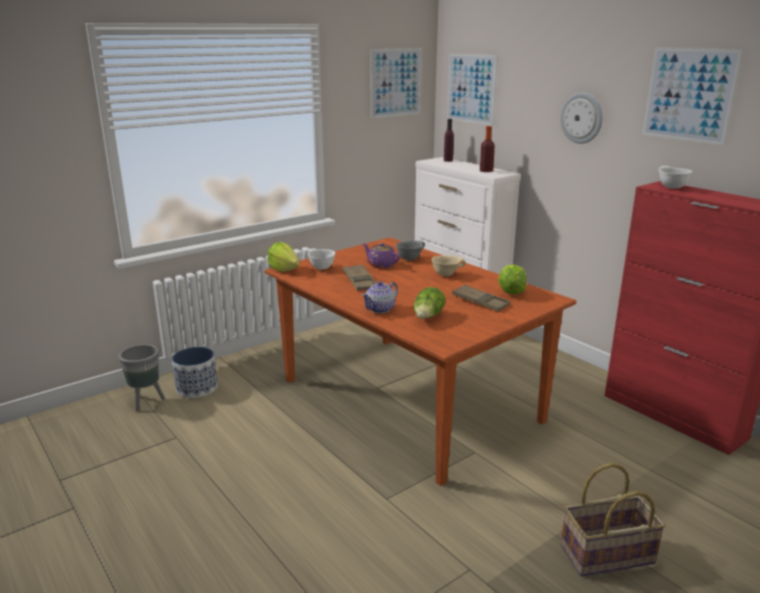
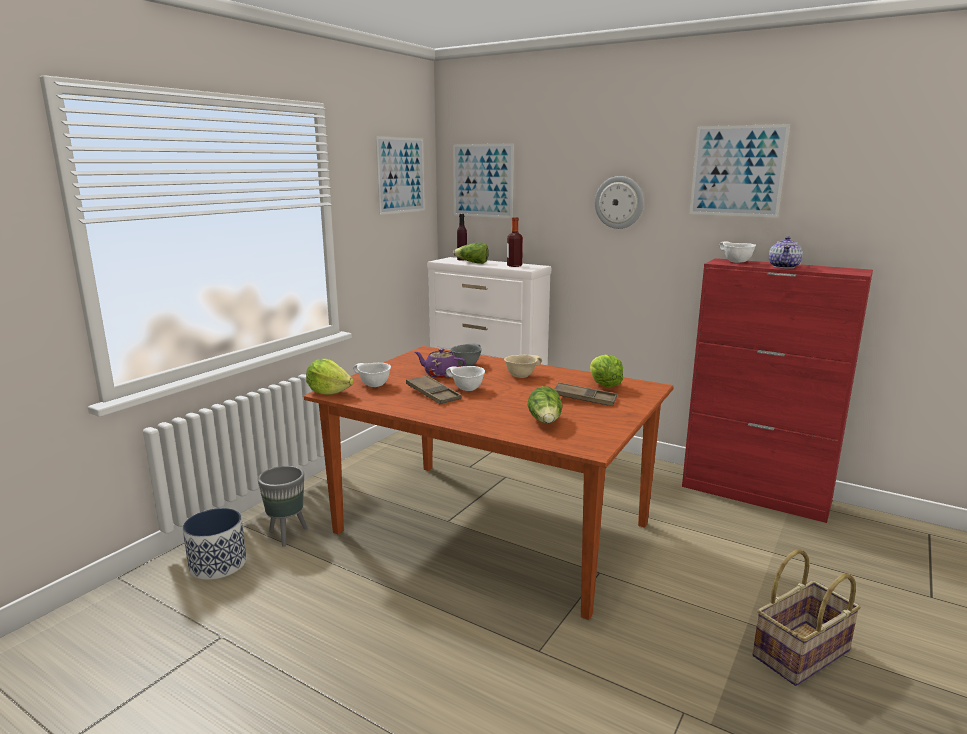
camera: 20 degrees left, 5 degrees down
(146, 402) = (152, 597): grey planter -> grey planter (287, 535)
(380, 309) = (485, 420): teapot -> teapot (784, 267)
(390, 280) = (466, 389): none -> white bowl
(452, 165) = (472, 263): none -> lettuce

